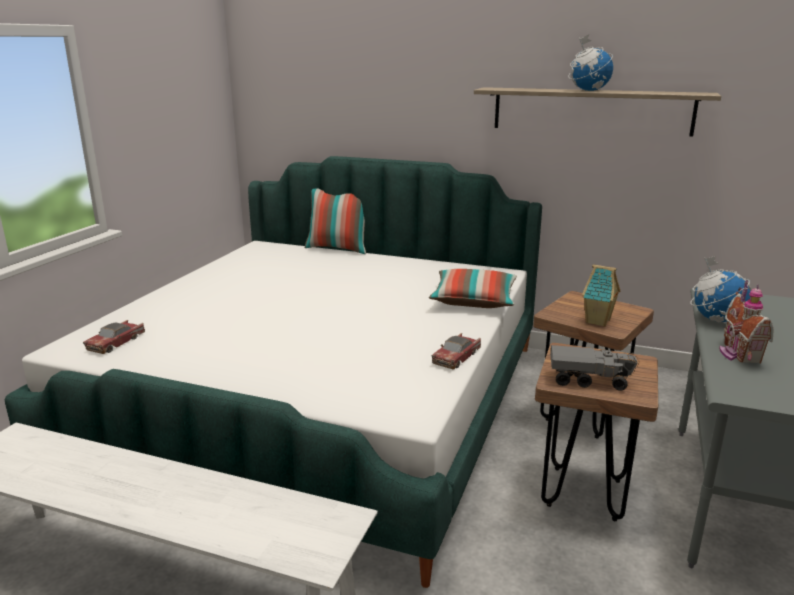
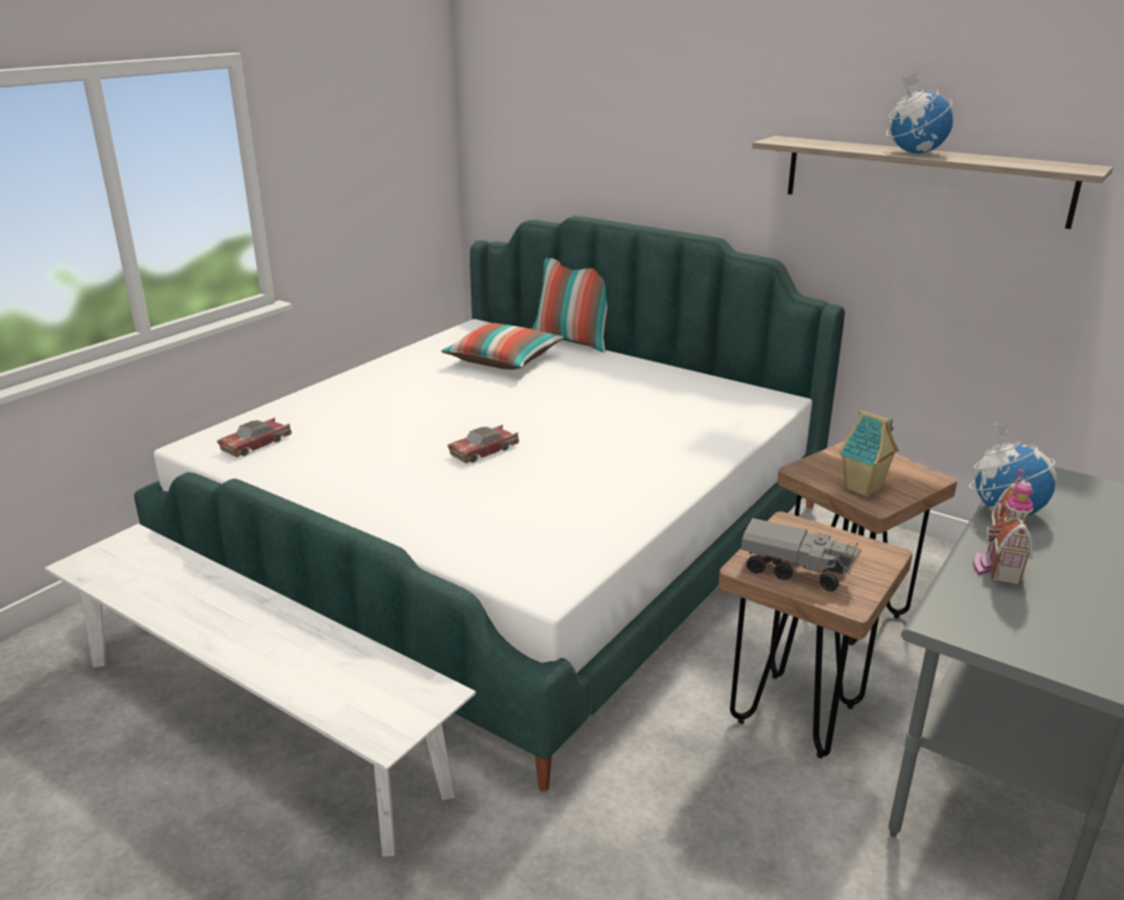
camera: 15 degrees right, 5 degrees up
(456, 357) = (641, 515): toy car -> toy car (484, 451)
(474, 301) = (710, 437): pillow -> pillow (503, 361)

